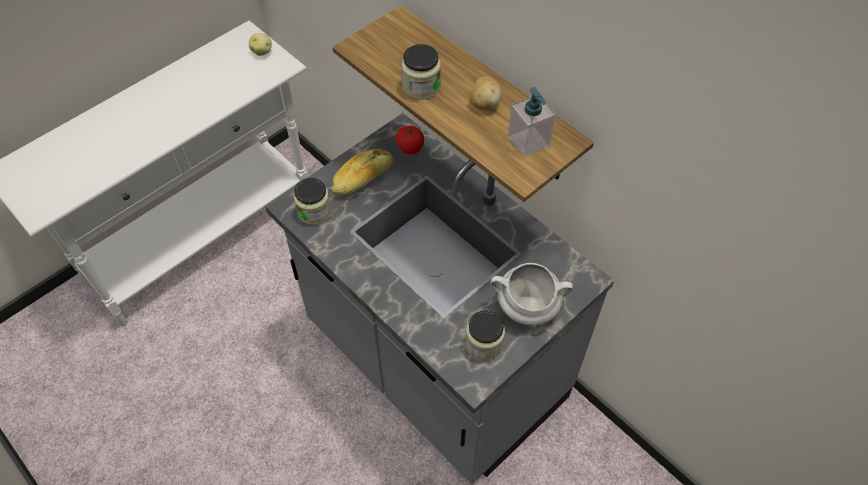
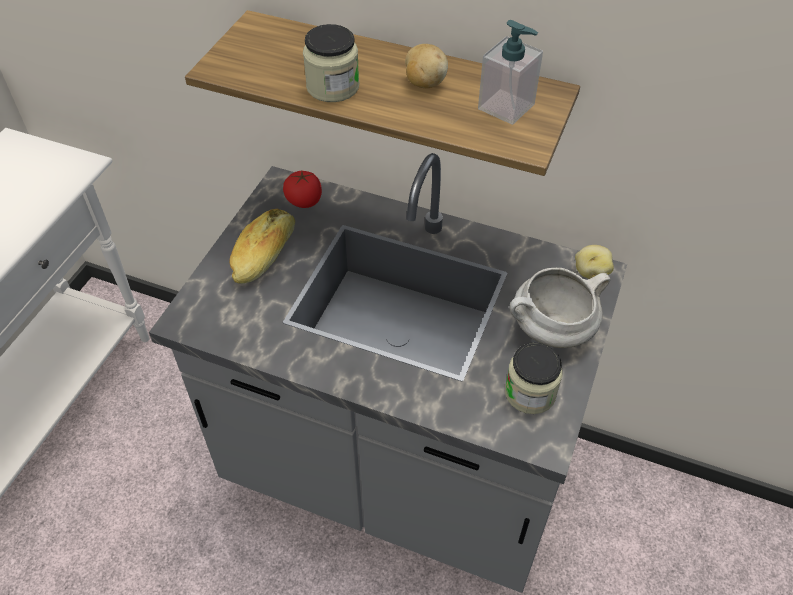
camera: 25 degrees left, 5 degrees down
(262, 51) = (42, 156): potato -> potato (591, 272)
(314, 211) = (222, 315): jar -> none

